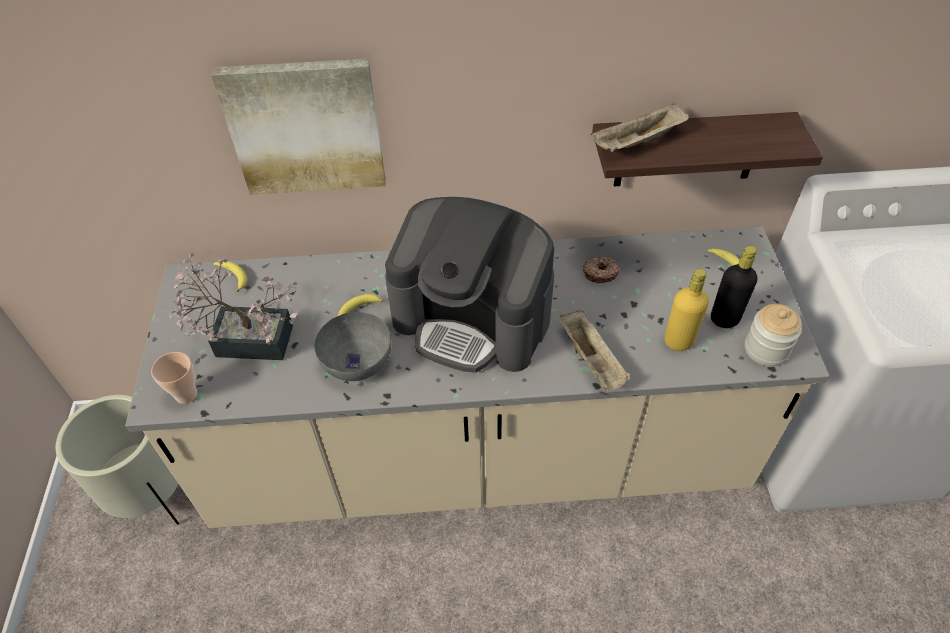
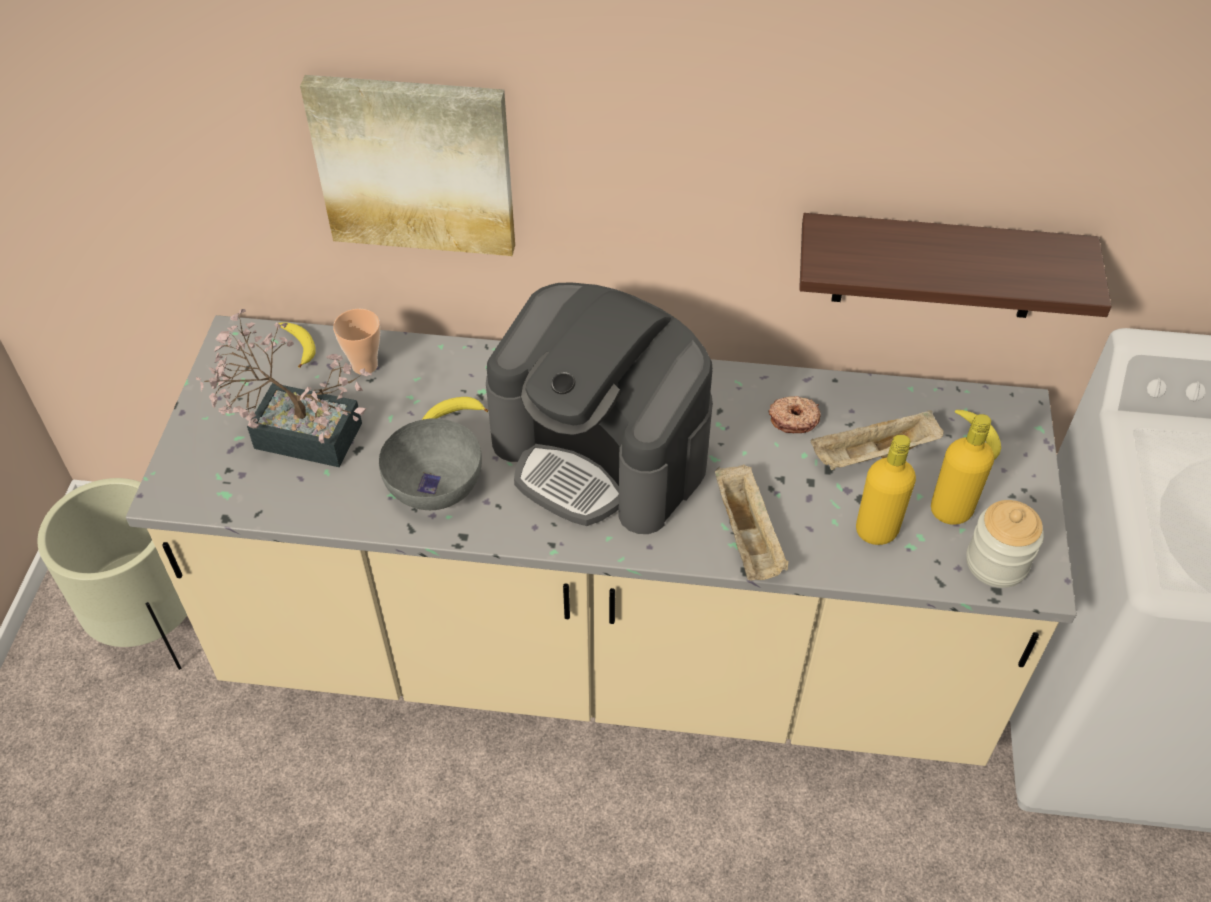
camera: 10 degrees right, 0 degrees up
(186, 395) = (208, 491): cup -> cup (365, 365)
(637, 143) = (855, 249): beige tray -> beige tray (873, 455)
(724, 319) = (951, 511): black bottle -> yellow bottle

